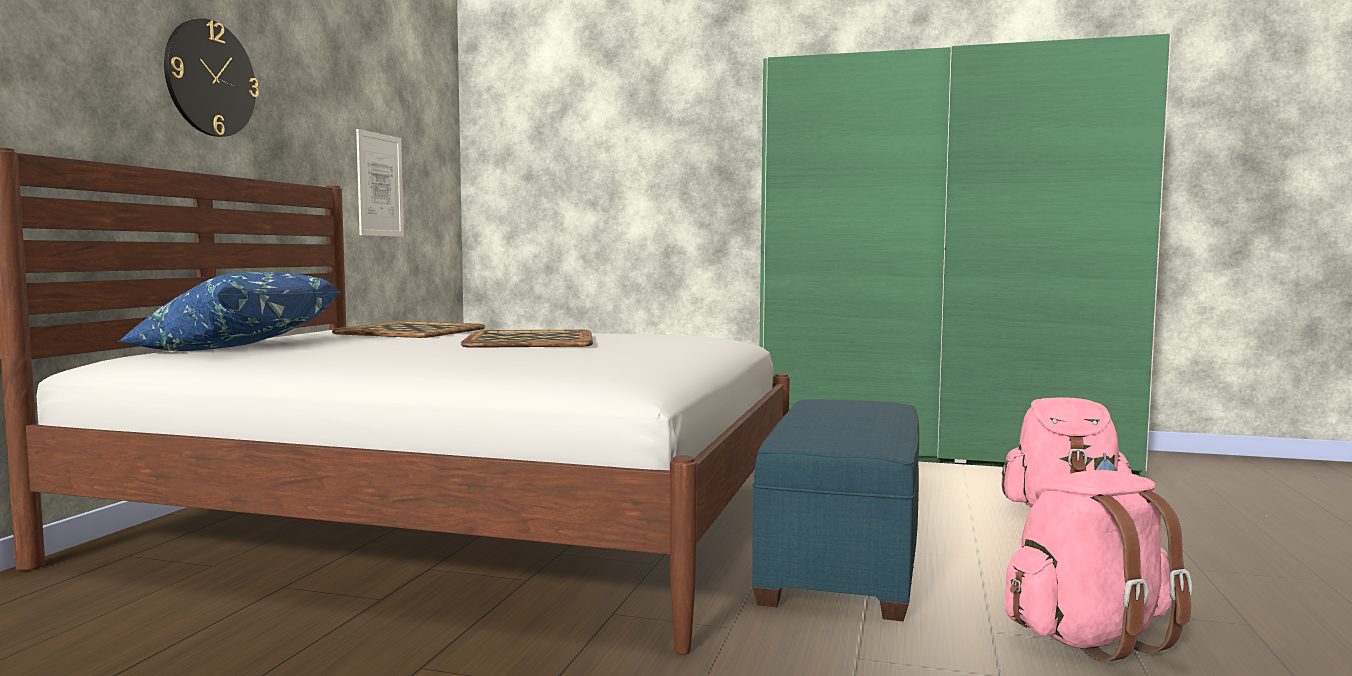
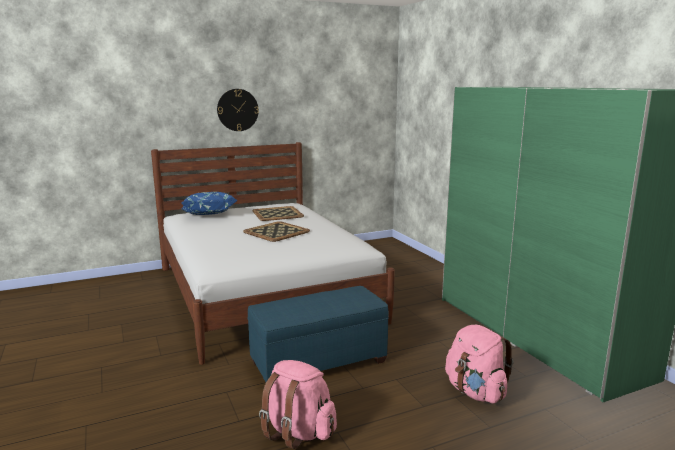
camera: 50 degrees right, 10 degrees up
(380, 185) = (332, 137): picture -> none

